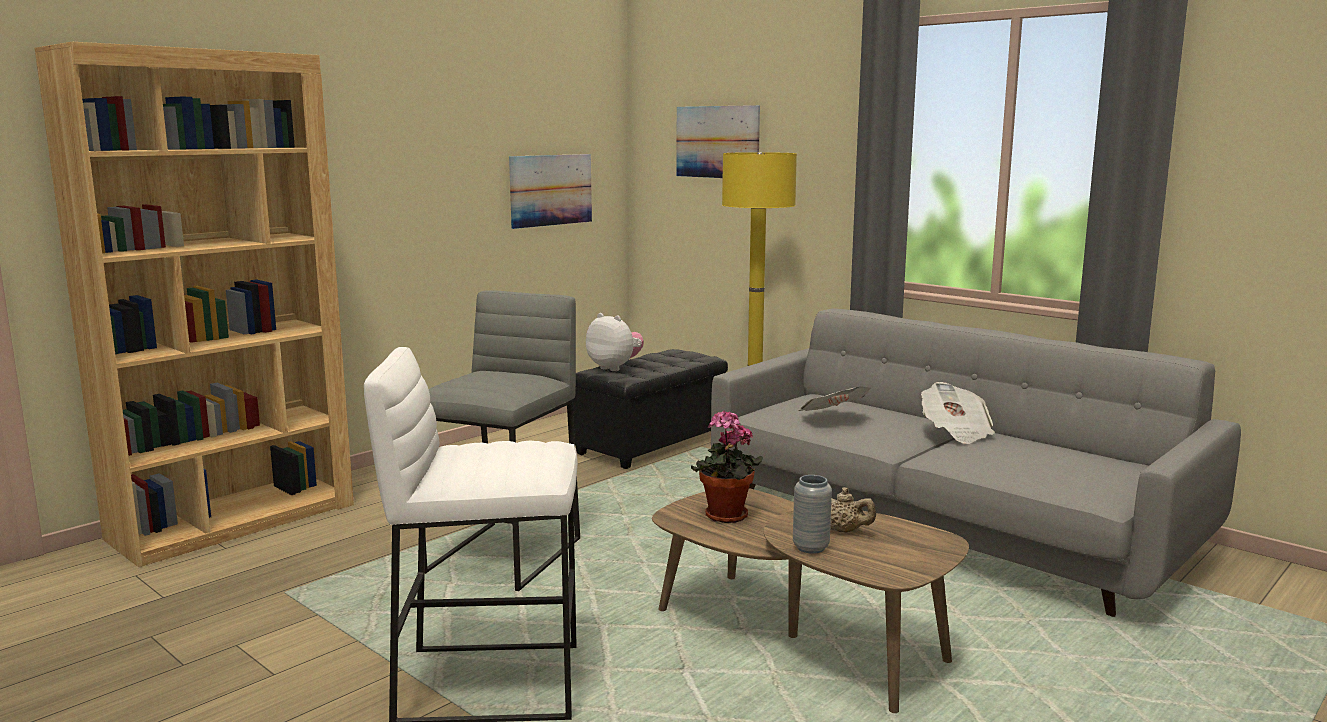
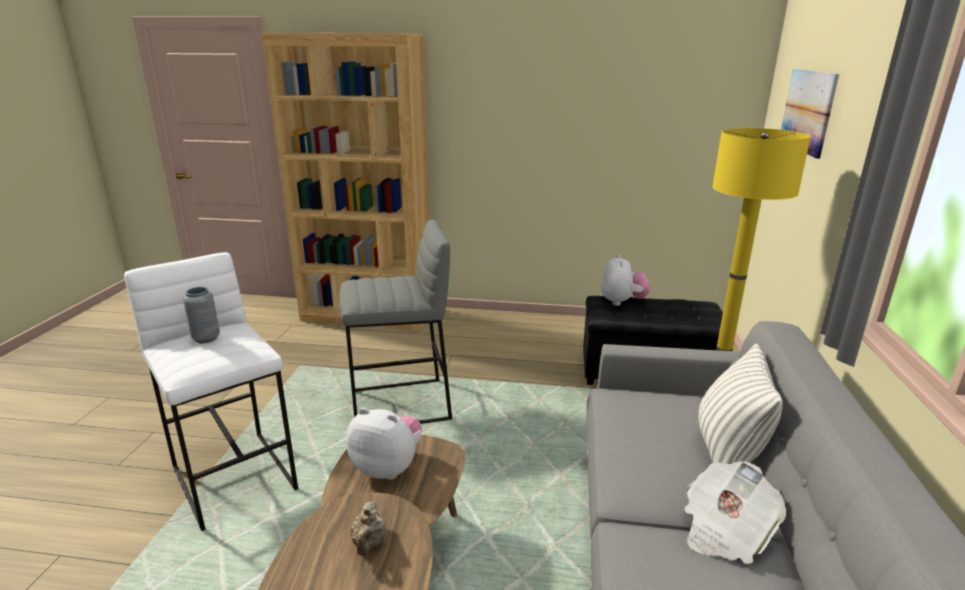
camera: 55 degrees right, 10 degrees up
(551, 190) = (661, 139): picture -> none
(725, 517) = (388, 467): potted plant -> plush toy
(810, 548) = (315, 537): grey vase -> grey vase (206, 338)
(833, 418) = (647, 435): newspaper -> none
(879, 408) = (728, 451): none -> pillow

